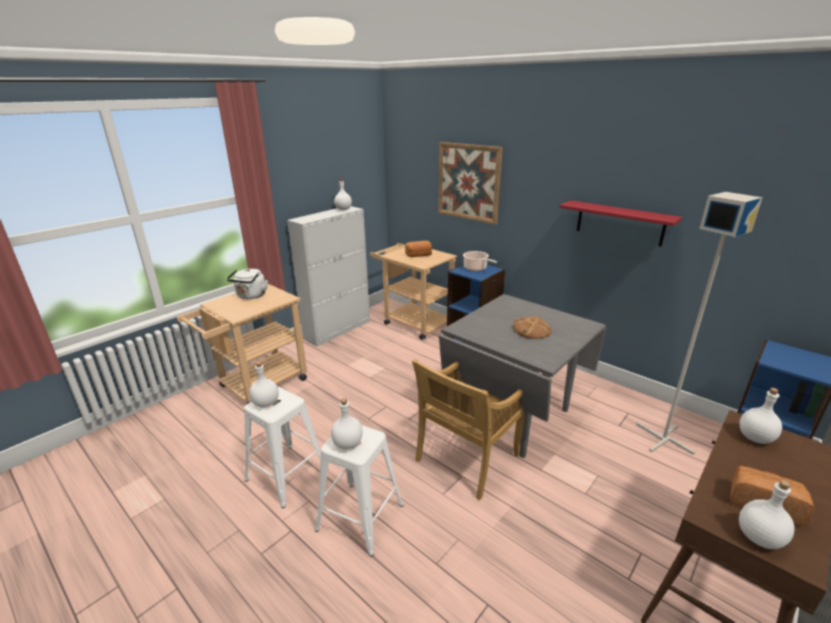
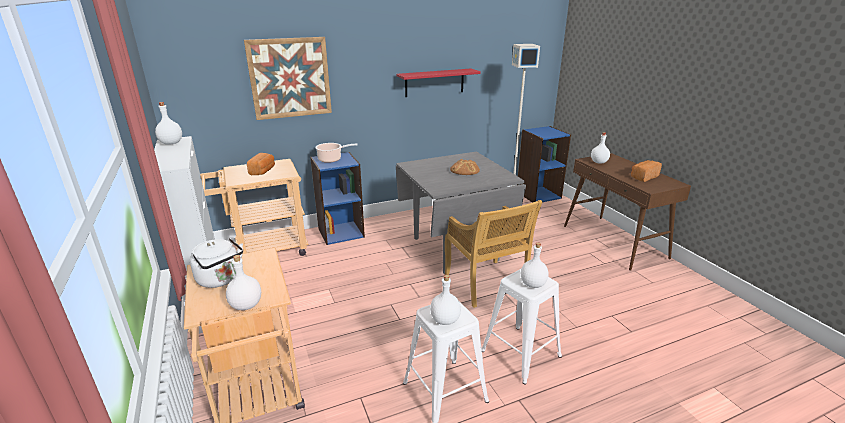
camera: 65 degrees left, 0 degrees up
(760, 538) = (664, 185): white bottle -> white bottle (247, 305)

